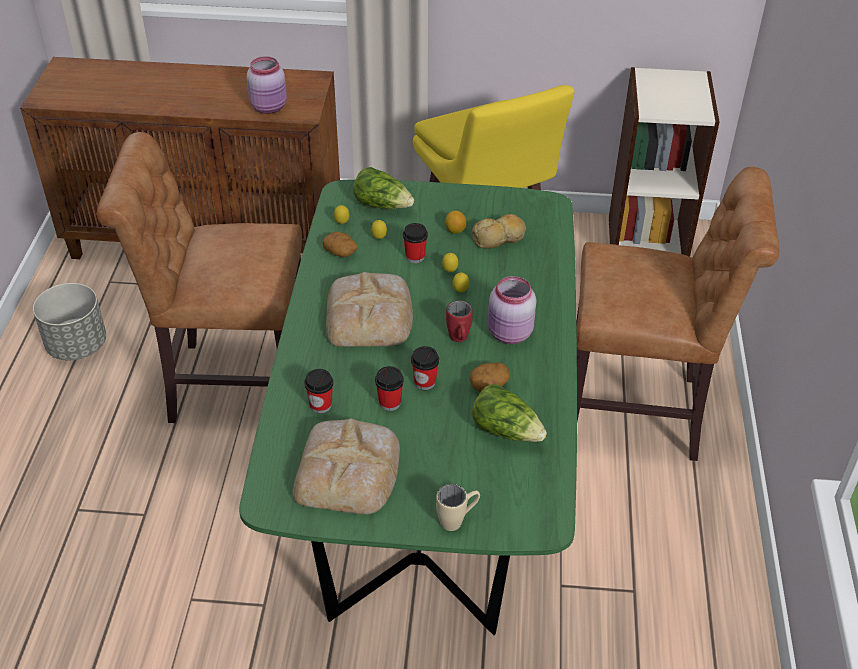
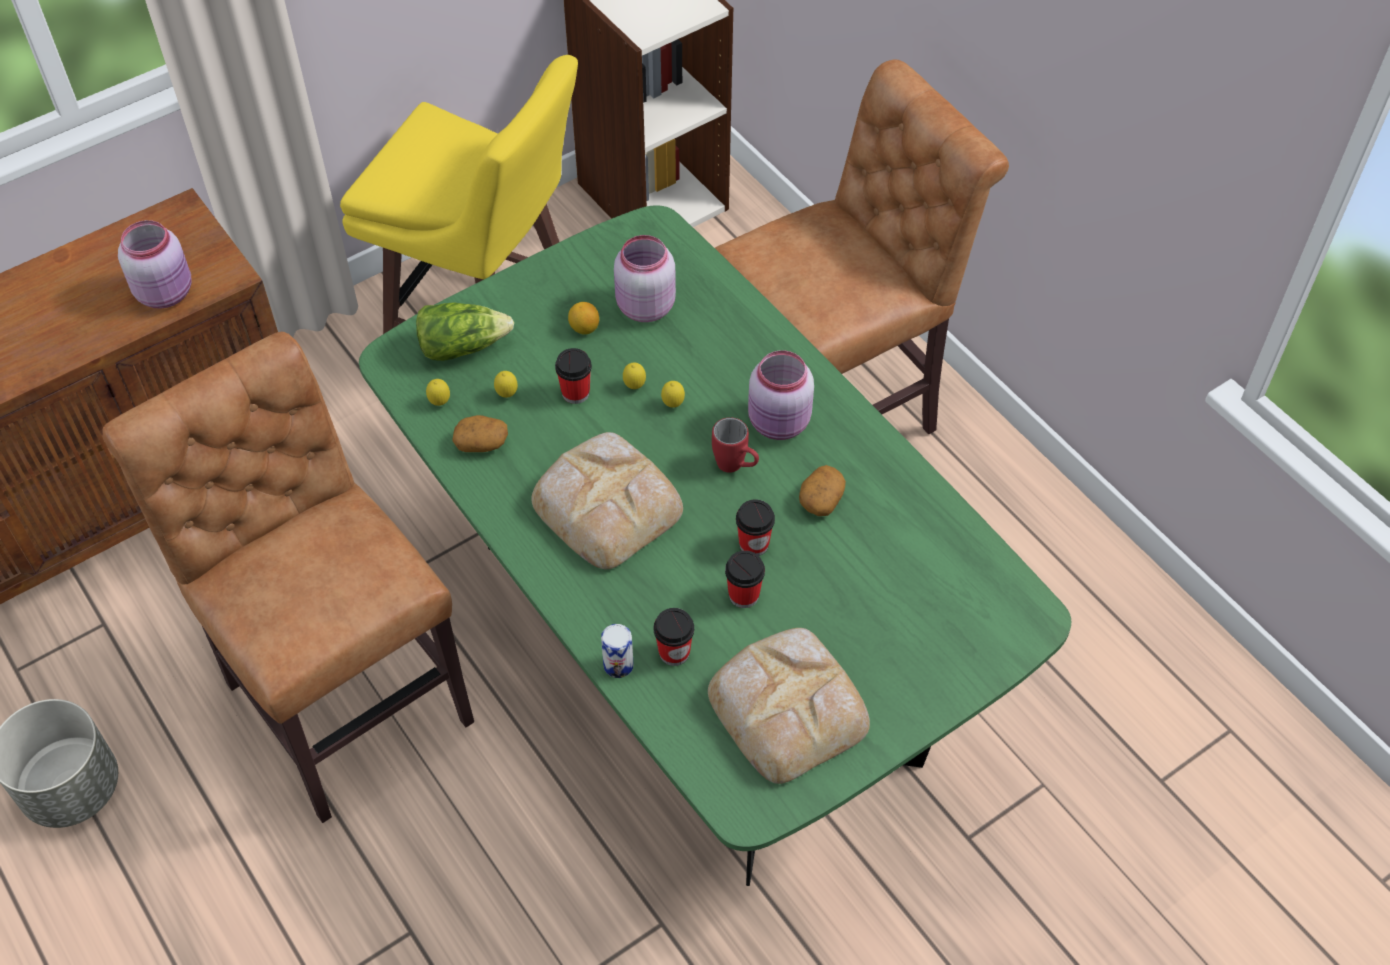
camera: 40 degrees left, 10 degrees up
(231, 383) = (342, 693): brown chair -> brown chair turned 90 degrees clockwise
(286, 392) = (618, 665): none -> can
(457, 520) = (950, 677): beige mug -> none
(499, 238) = (644, 307): bread -> pink jar
(506, 430) = (892, 540): lettuce -> none

